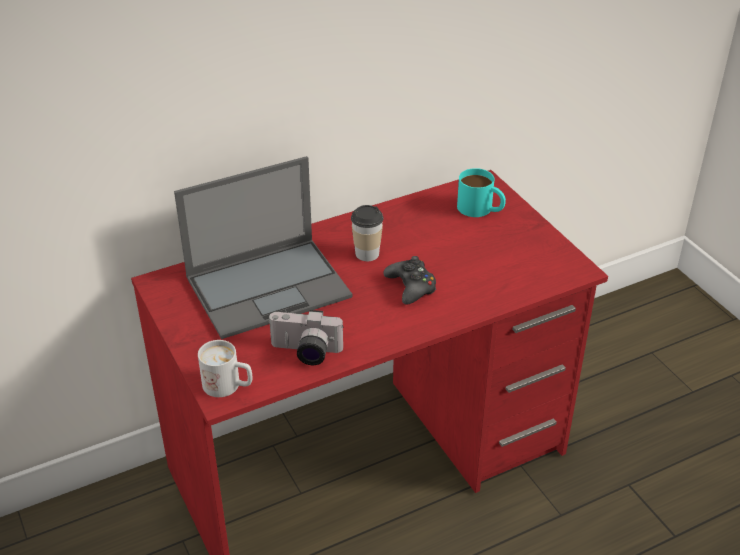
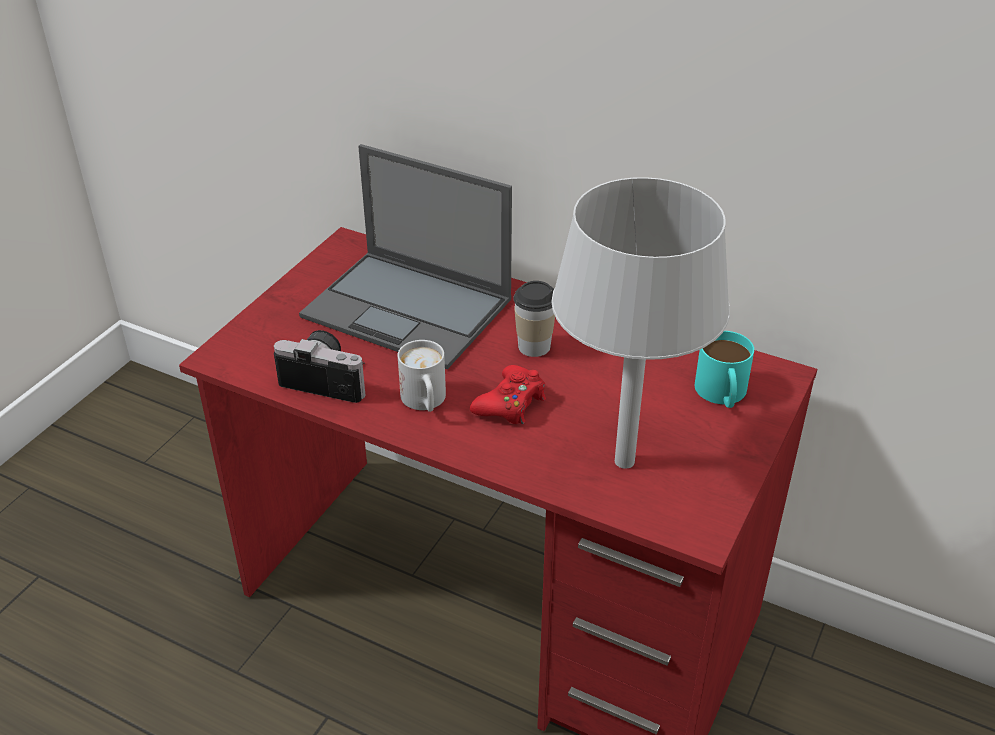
camera: 55 degrees right, 0 degrees up
(228, 386) = (236, 354): white mug -> white mug (425, 402)
(305, 353) = (327, 379): camera -> camera turned 135 degrees clockwise
(411, 287) = (510, 403): black game controller -> red game controller
(502, 268) = (625, 461): none -> grey table lamp

